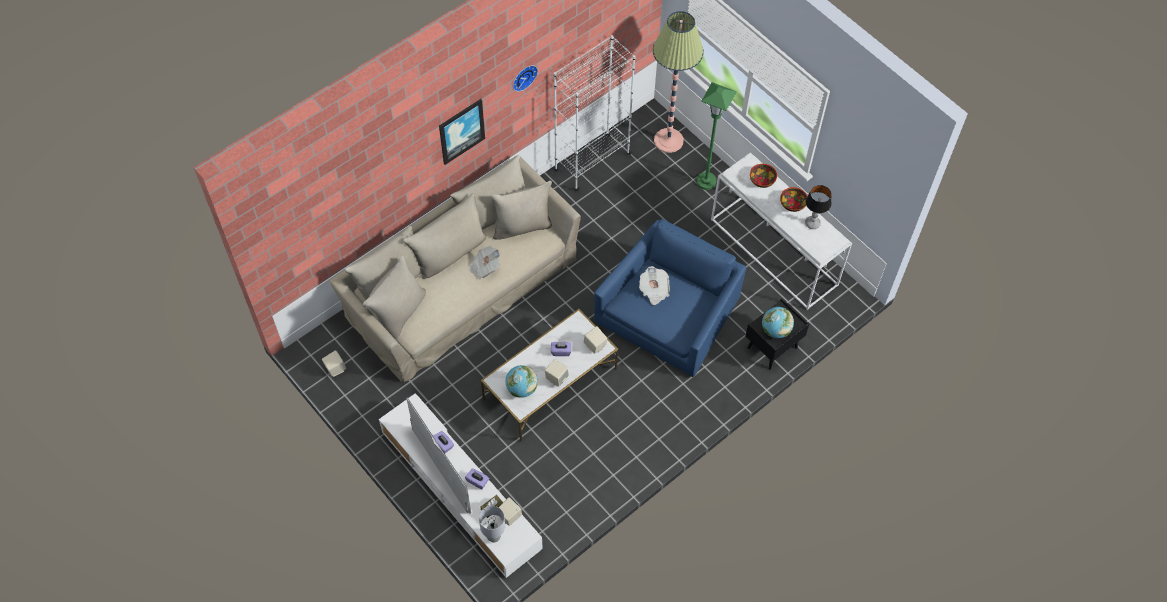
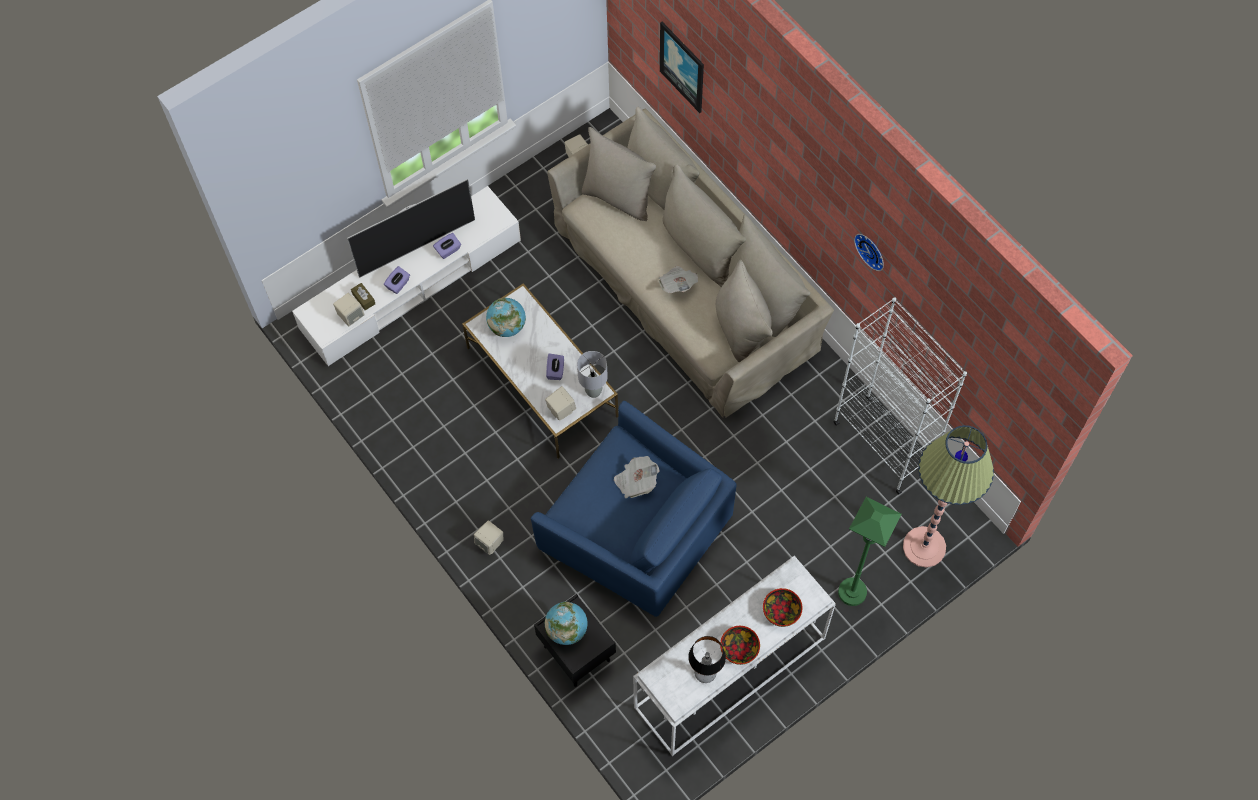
camera: 95 degrees right, 5 degrees up
(461, 131) = (798, 192): picture -> picture (683, 66)
(493, 537) = (328, 300): grey table lamp -> grey table lamp (593, 391)
(556, 378) = (518, 365): beige speaker -> beige speaker (490, 543)

